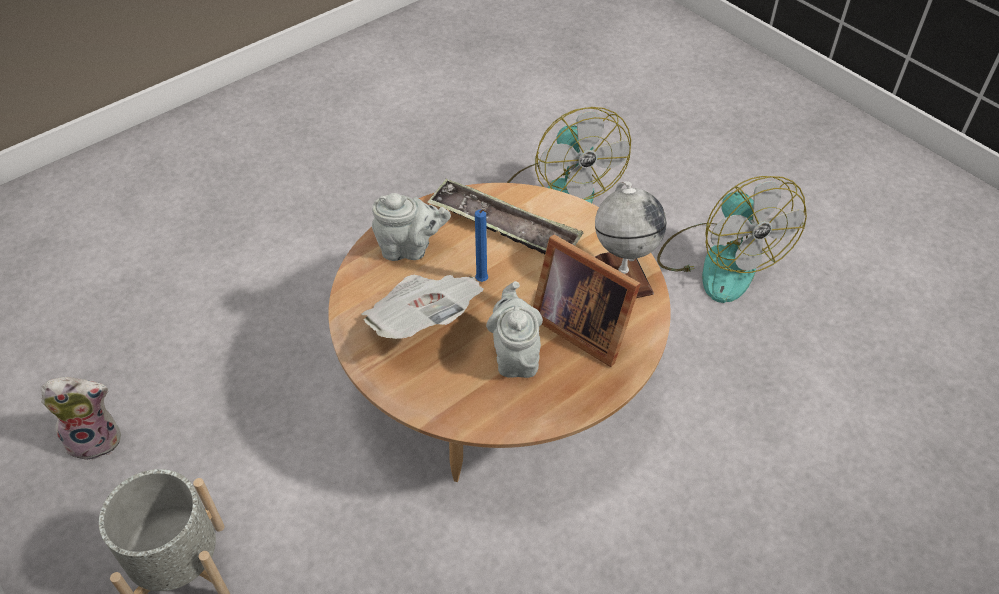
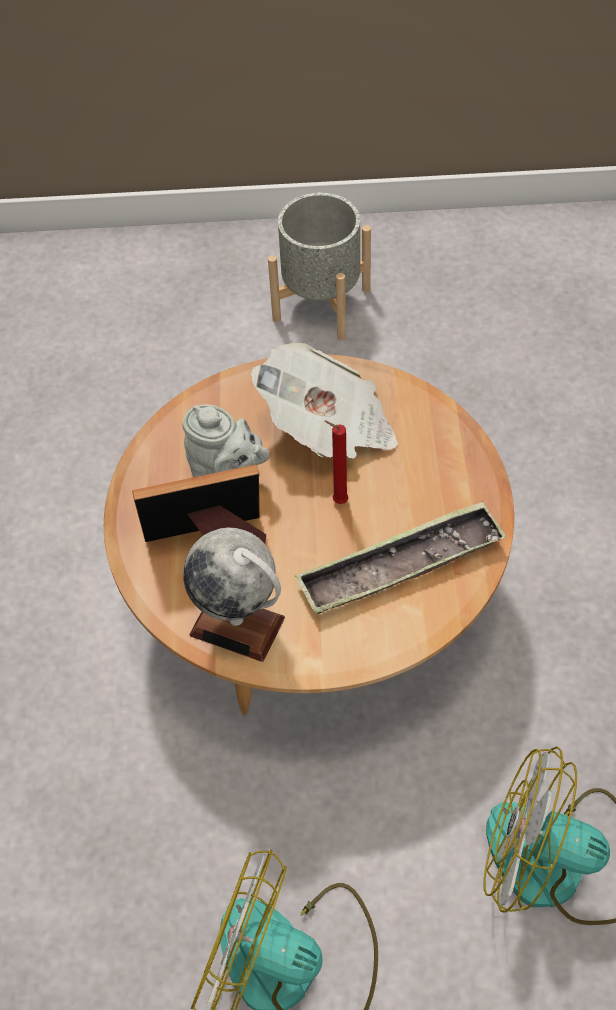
camera: 130 degrees right, 5 degrees up
(97, 439) = (499, 294): plush toy -> none
(410, 249) = (435, 467): grey teapot -> none
(483, 282) = (337, 501): blue candle -> red candle

